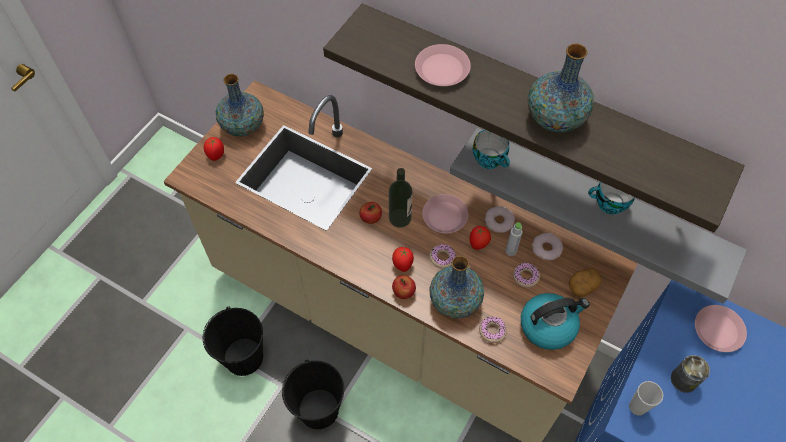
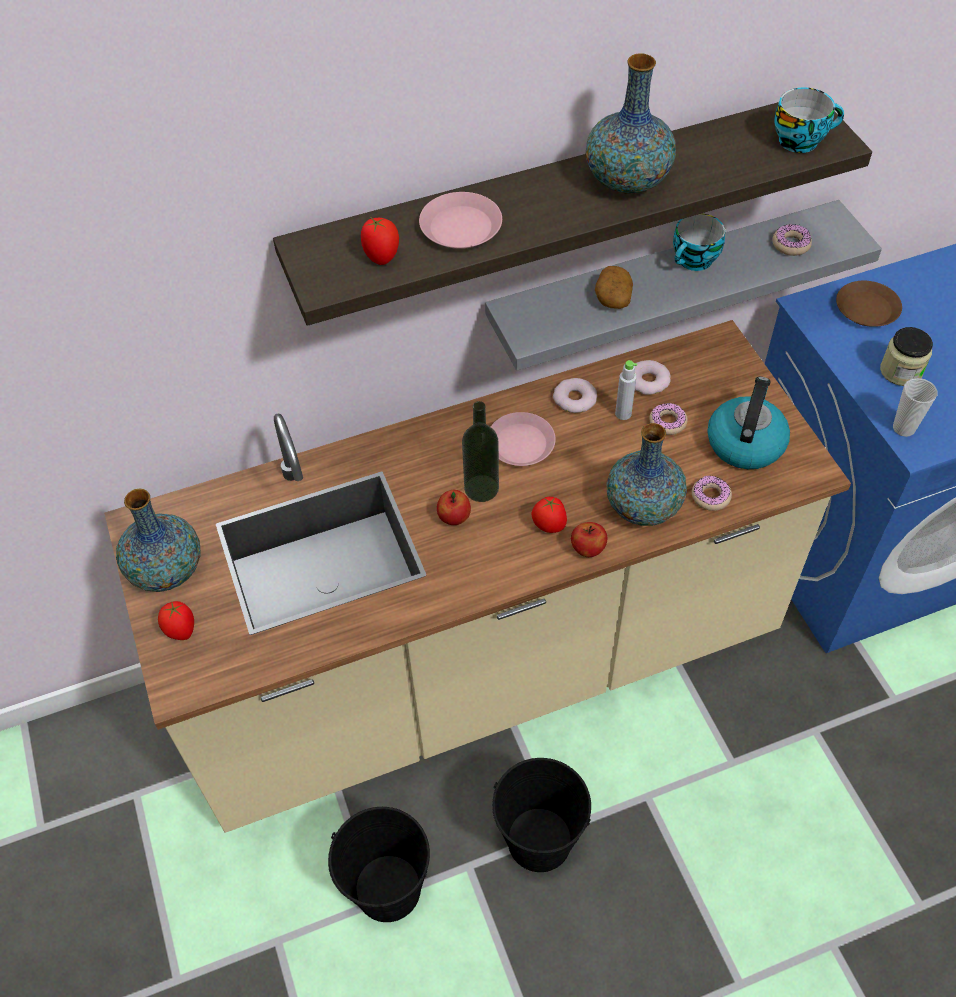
camera: 50 degrees left, 5 degrees down
(442, 258) = (575, 482): donut -> donut (791, 244)
(478, 244) = (587, 436): tomato -> tomato (382, 257)
(490, 159) = (543, 317): cup -> cup (800, 140)
(583, 285) = (721, 381): potato -> potato (612, 297)
(684, 379) = (900, 371): can -> jar
(718, 330) = (866, 308): pink plate -> brown plate

